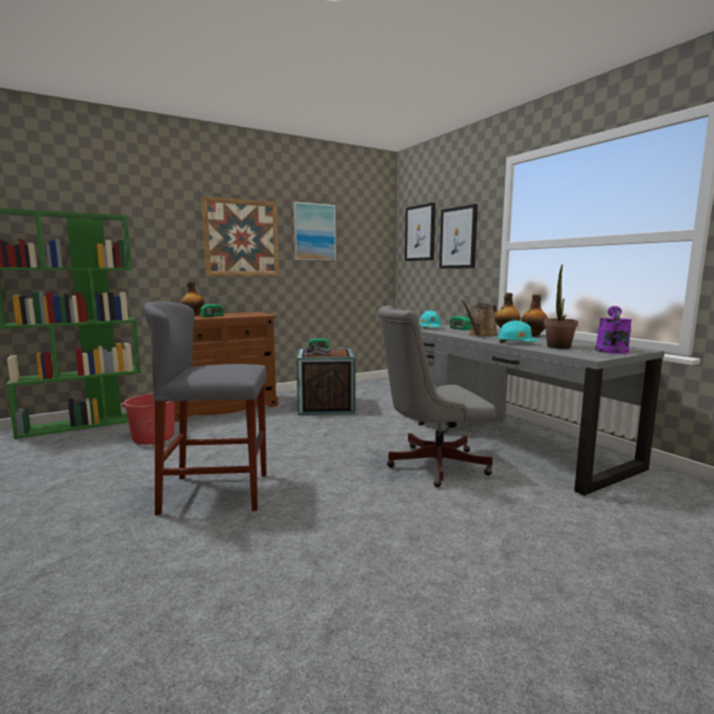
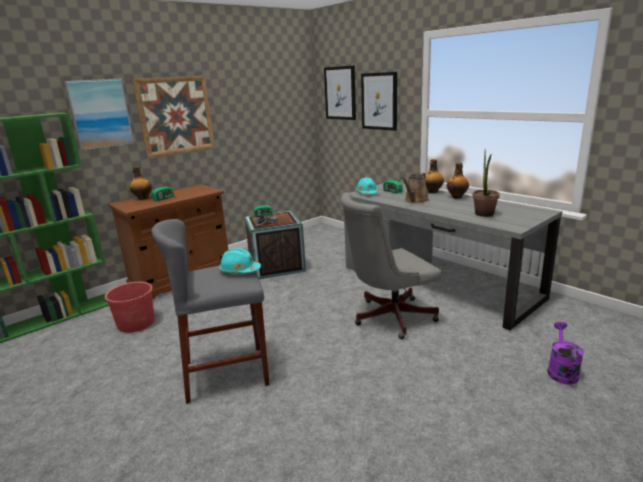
camera: 10 degrees left, 10 degrees up
(314, 232) = (242, 100): picture -> picture (100, 114)
(516, 343) = (449, 211): turquoise hard hat -> turquoise hard hat (239, 271)
(611, 350) = (524, 214): purple watering can -> purple watering can (561, 370)

